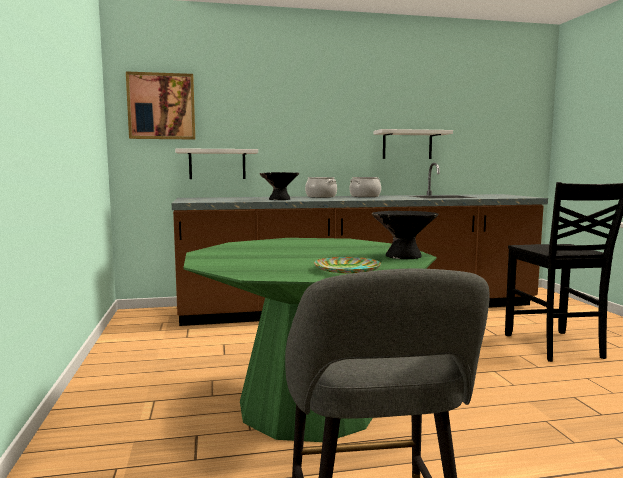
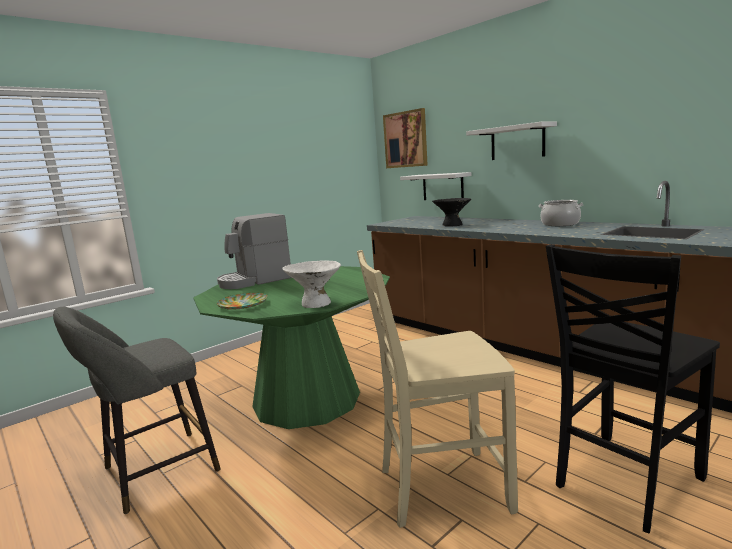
camera: 60 degrees right, 5 degrees up
(229, 259) = (255, 280): none -> coffee machine
(321, 197) = (514, 222): cooking pot -> none
(403, 256) = (315, 303): black bowl -> white bowl
(407, 145) = (644, 155): white shelf -> white shelf (517, 142)
(530, 392) = (440, 488): none -> beige chair

